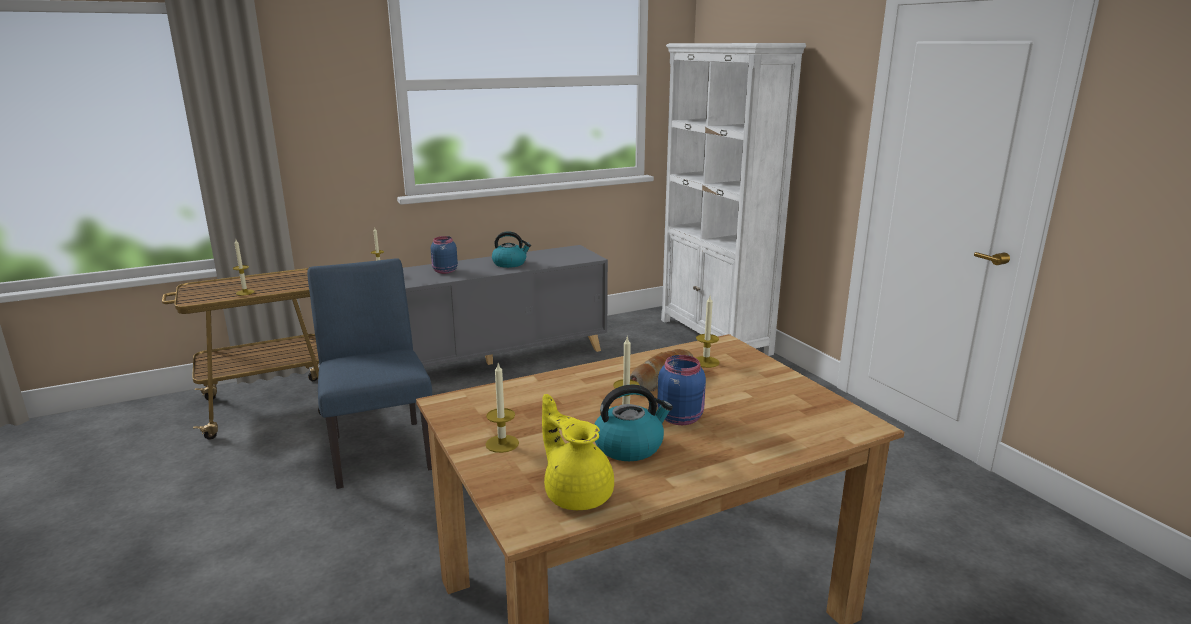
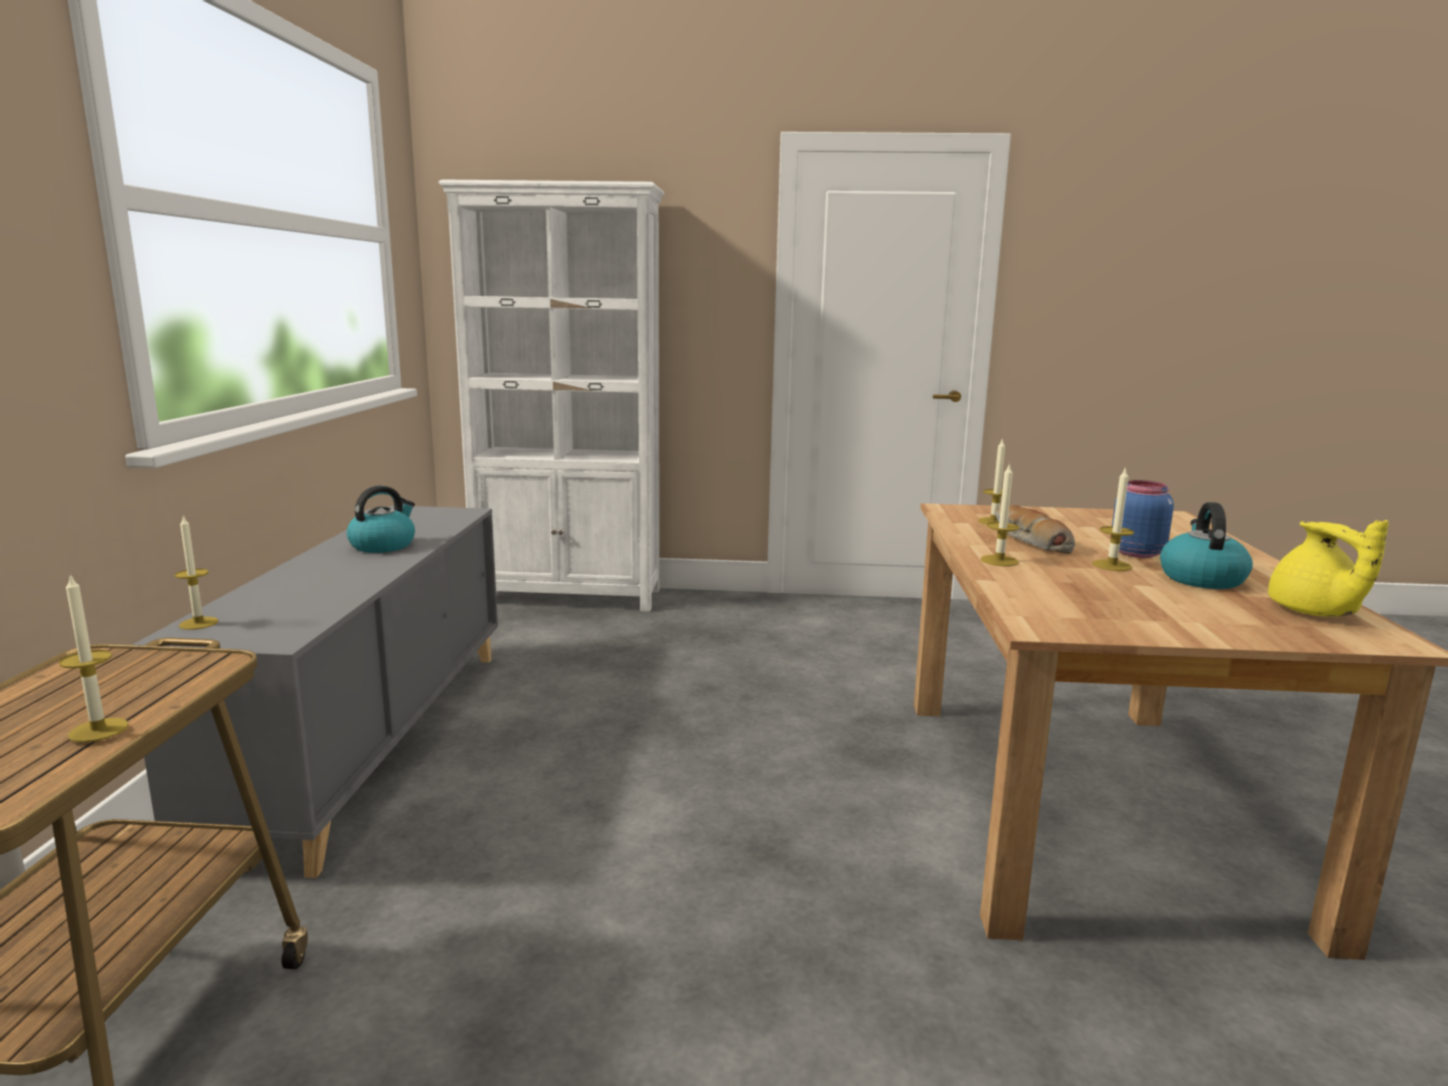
camera: 60 degrees left, 5 degrees down
(380, 447) = (533, 917): blue chair -> none
(444, 271) = (316, 582): blue jar -> none
(502, 444) = (1182, 621): candle -> candle (999, 561)
(577, 493) = (1314, 612): yellow teapot -> yellow teapot turned 90 degrees counterclockwise

